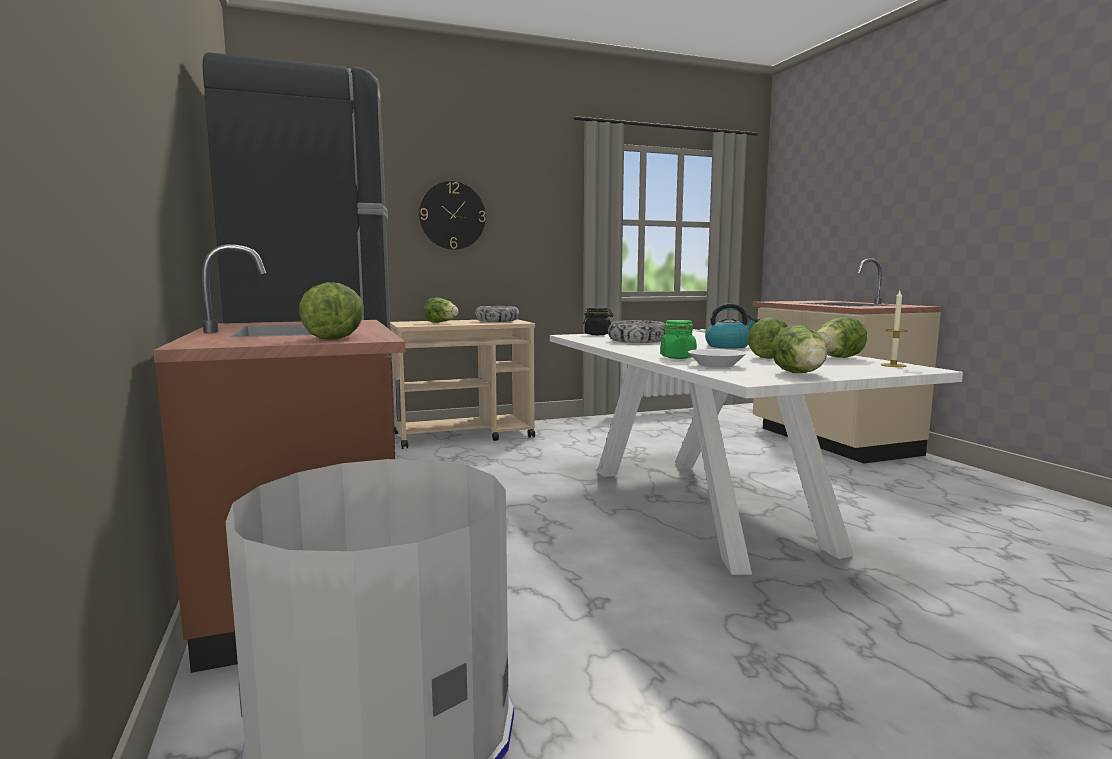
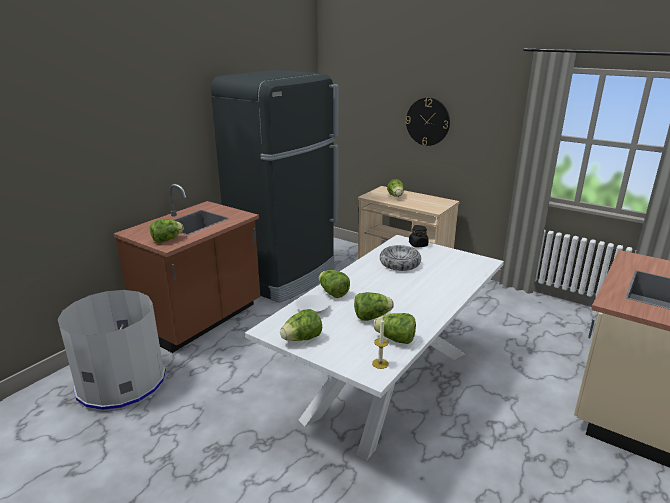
camera: 55 degrees right, 15 degrees up
(497, 321) = (432, 203): bowl -> none
(677, 357) = (333, 293): green jar -> lettuce
(728, 346) = (412, 295): kettle -> none

